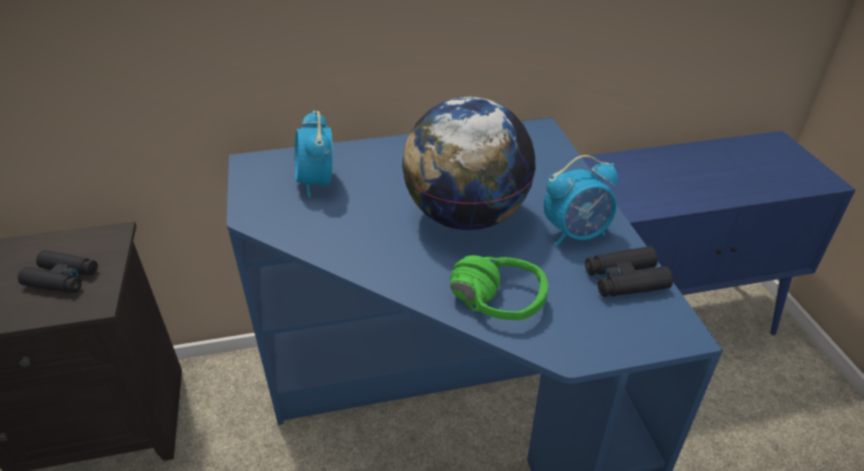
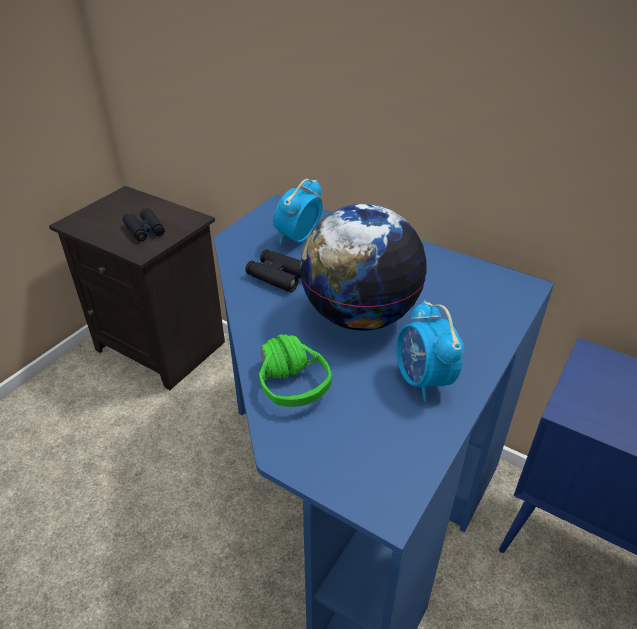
camera: 45 degrees right, 0 degrees up
(576, 234) = (423, 380): alarm clock -> alarm clock turned 45 degrees clockwise
(625, 280) = (407, 438): black binoculars -> black binoculars (278, 276)

